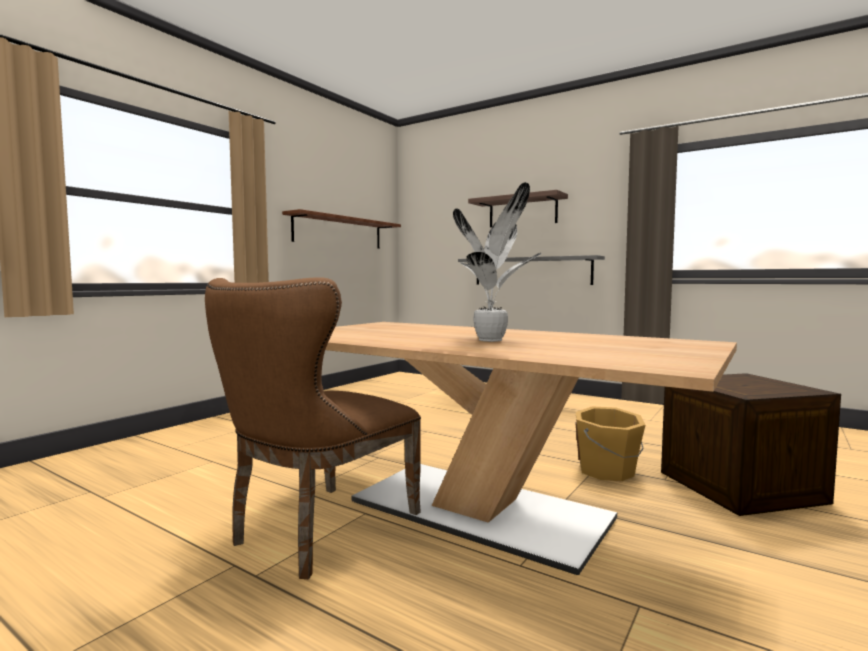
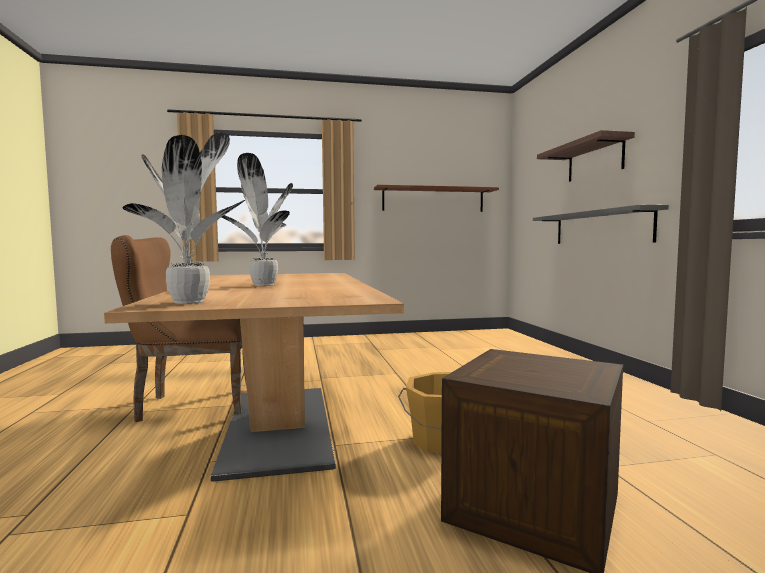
camera: 45 degrees right, 0 degrees up
(648, 360) = (192, 301): none -> potted plant

